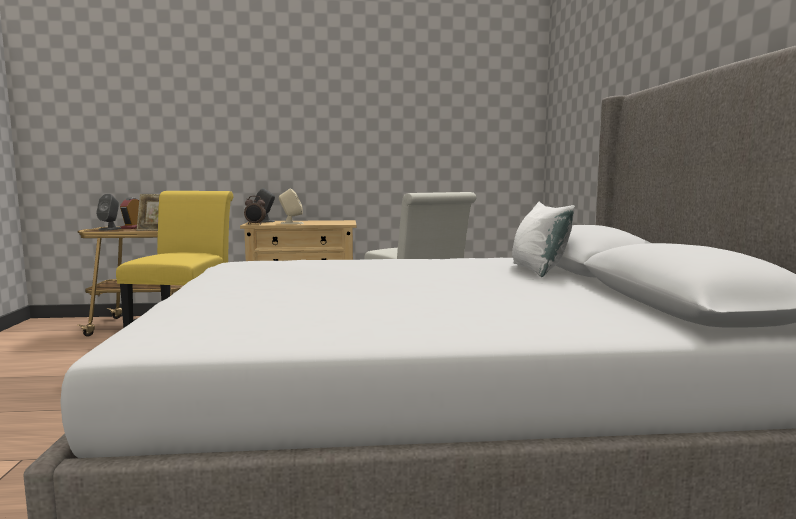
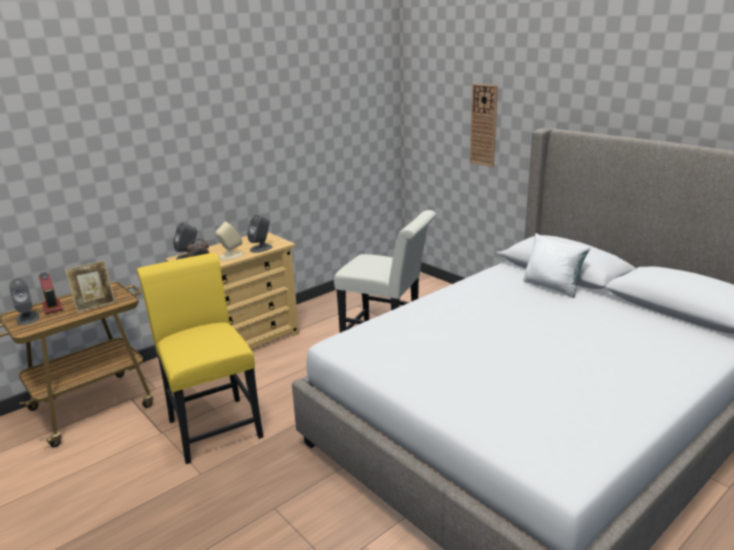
camera: 35 degrees left, 15 degrees up
(323, 223) = (261, 248): none -> grey speaker
(594, 120) = (484, 125): none -> wall clock

